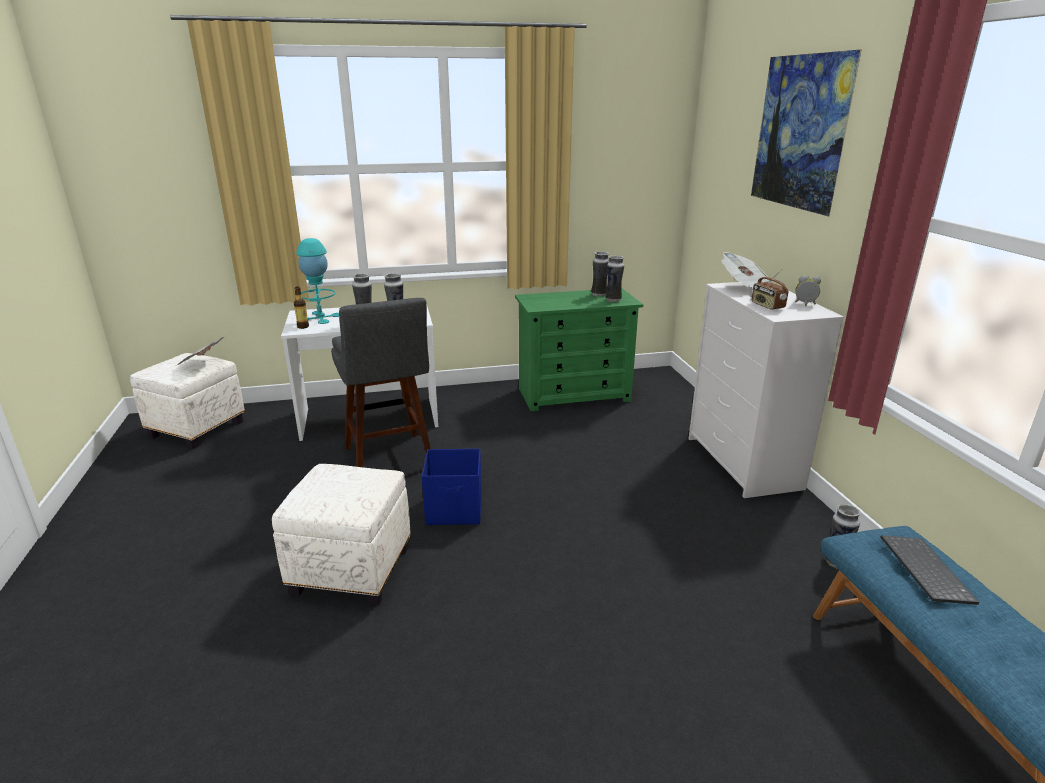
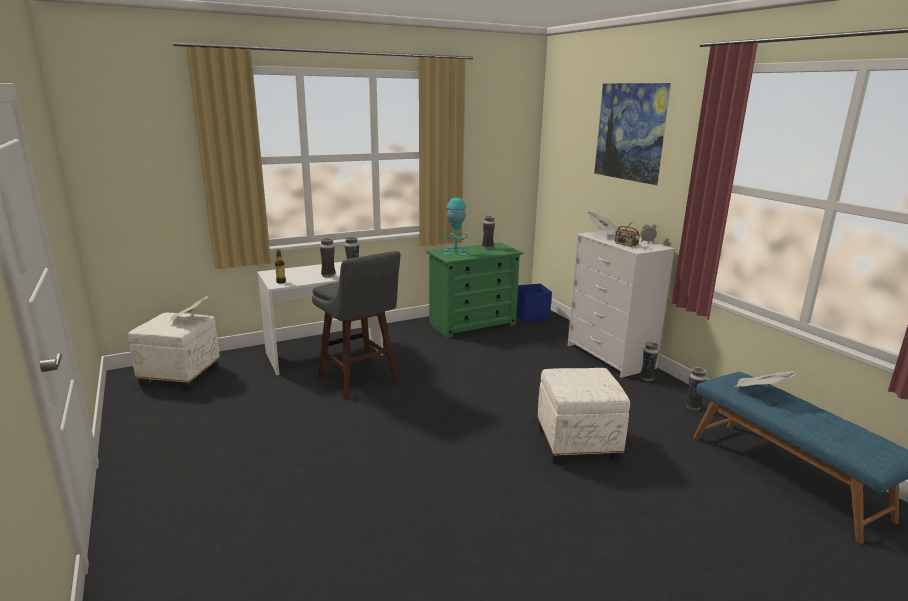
camera: 15 degrees left, 5 degrees down
(320, 317) = (288, 274): turquoise table lamp -> turquoise table lamp (455, 252)
(353, 570) = (379, 454): white ottoman -> white ottoman (578, 443)
(455, 510) = (430, 407): blue storage box -> blue storage box (531, 316)
(613, 300) = (500, 250): vase -> vase (647, 378)
(922, 569) = (760, 391): keyboard -> newspaper

